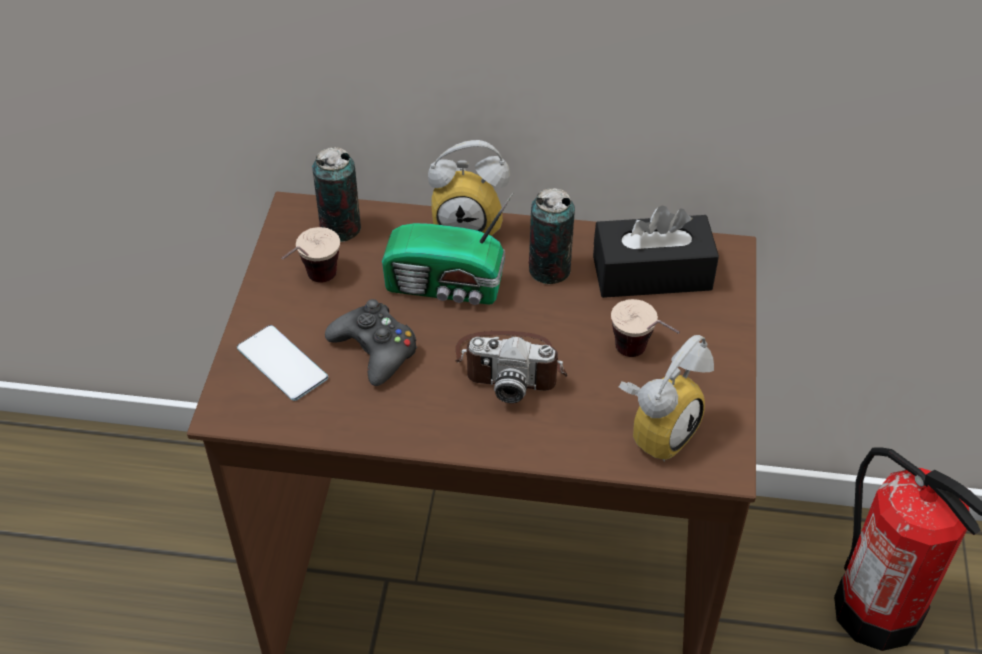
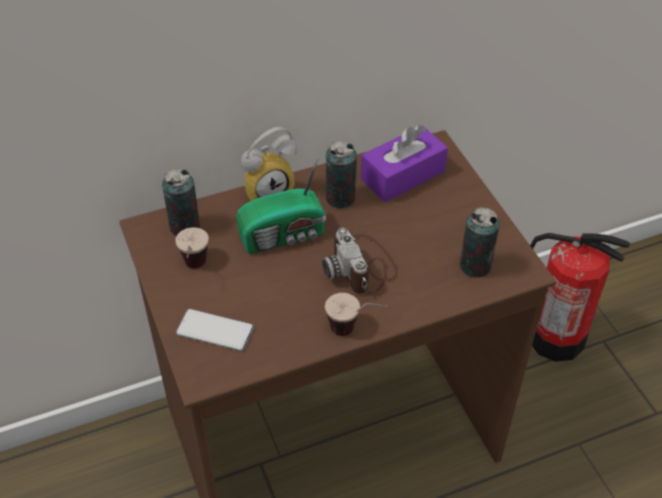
camera: 30 degrees left, 0 degrees up
(375, 350) = (270, 294): black game controller -> none
(511, 366) = (362, 267): camera -> camera turned 90 degrees clockwise
(642, 358) = (435, 228): cup -> cup (355, 332)
(652, 273) = (402, 175): black tissue box -> purple tissue box
(657, 428) = (475, 266): alarm clock -> can

